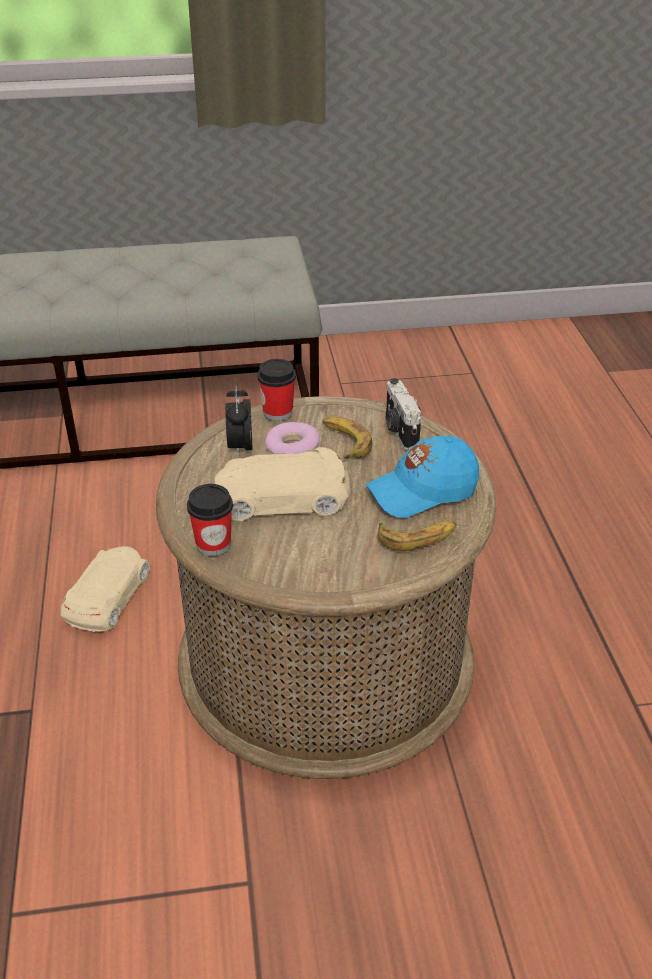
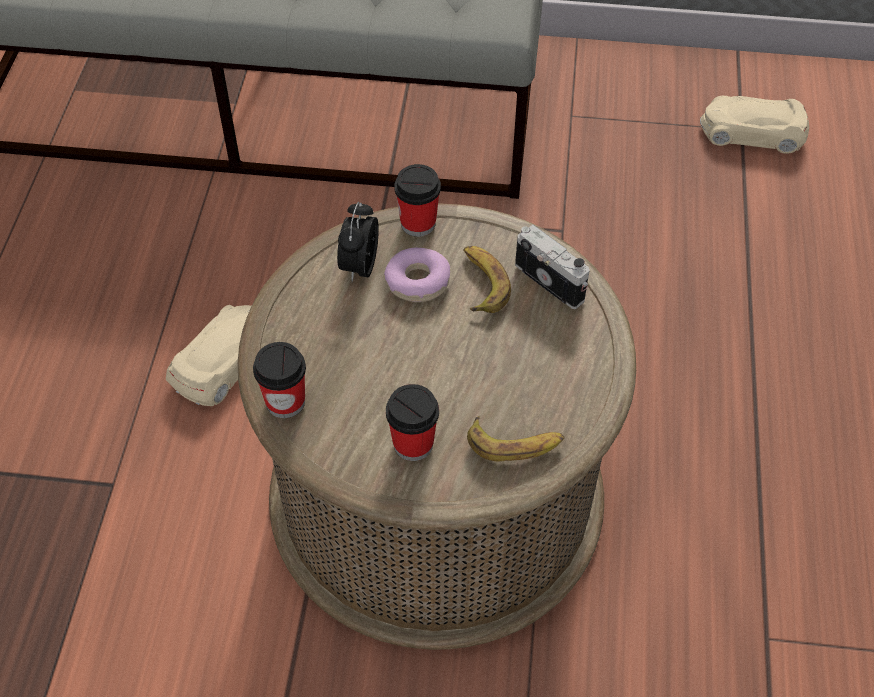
camera: 15 degrees right, 15 degrees up
(281, 498) = (381, 352): beige toy car -> beige toy car (751, 133)
(333, 554) = (413, 444): none -> cup
(399, 431) = (551, 280): camera -> camera turned 135 degrees clockwise
(422, 491) = (545, 378): blue cap -> none

